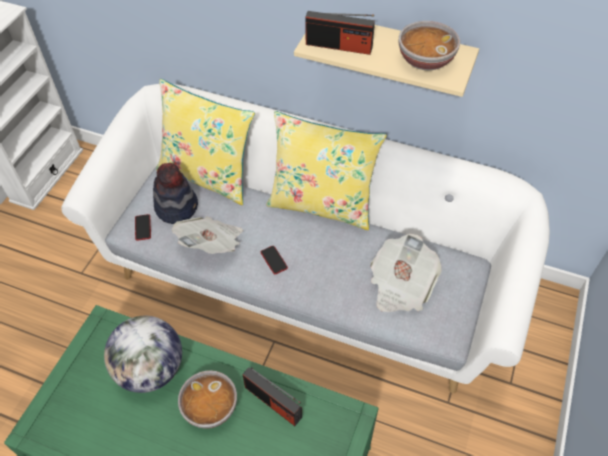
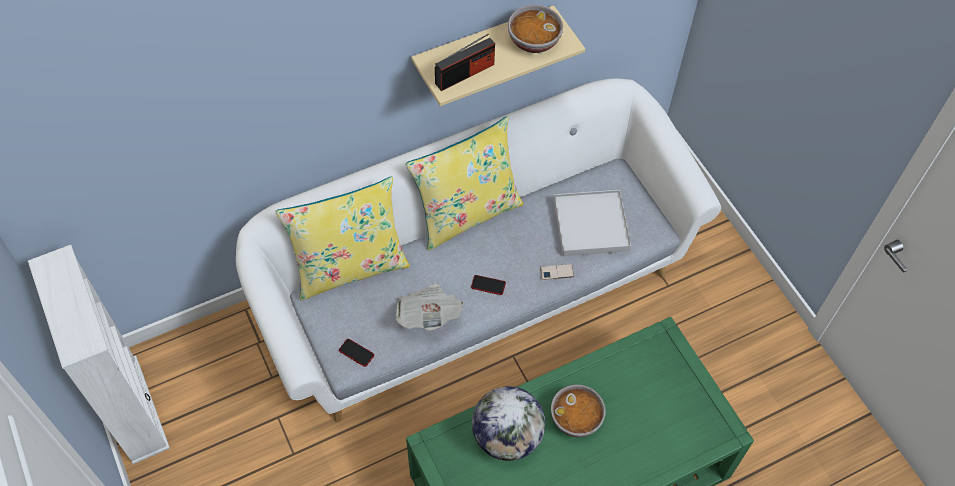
camera: 50 degrees left, 5 degrees up
(177, 206) = (361, 313): hat -> none
(273, 402) = (609, 375): radio -> none
(332, 294) = (557, 272): none -> phone
(400, 285) = (591, 225): newspaper -> white tray

